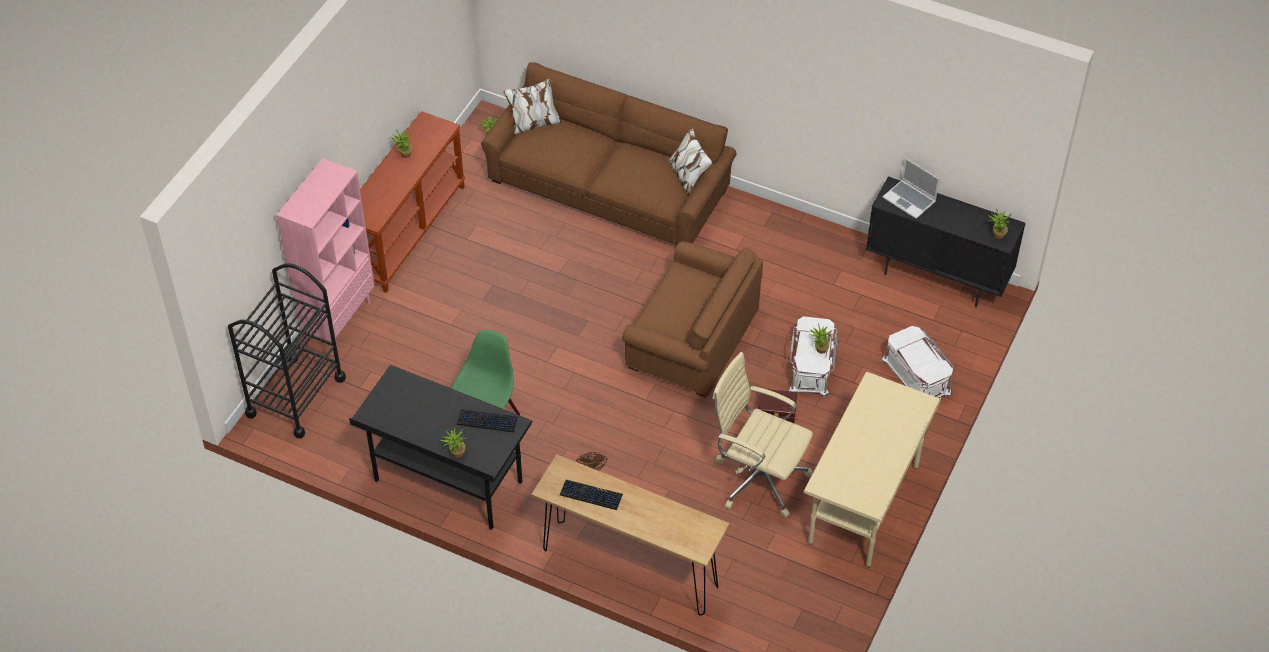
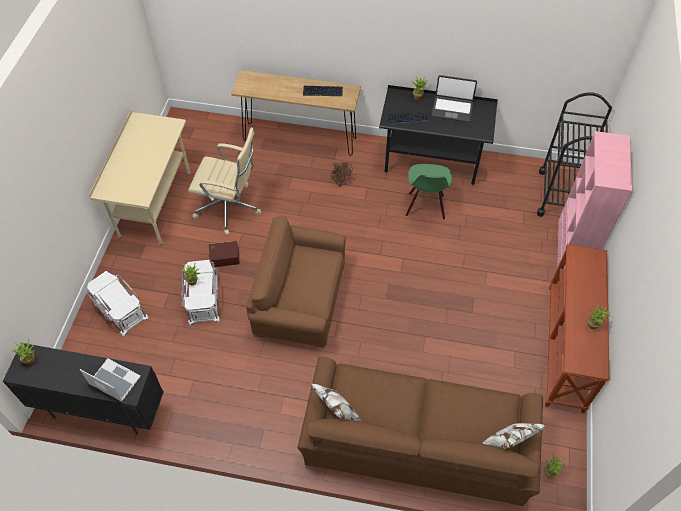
camera: 165 degrees right, 5 degrees up
(418, 423) = (452, 109): none -> laptop

